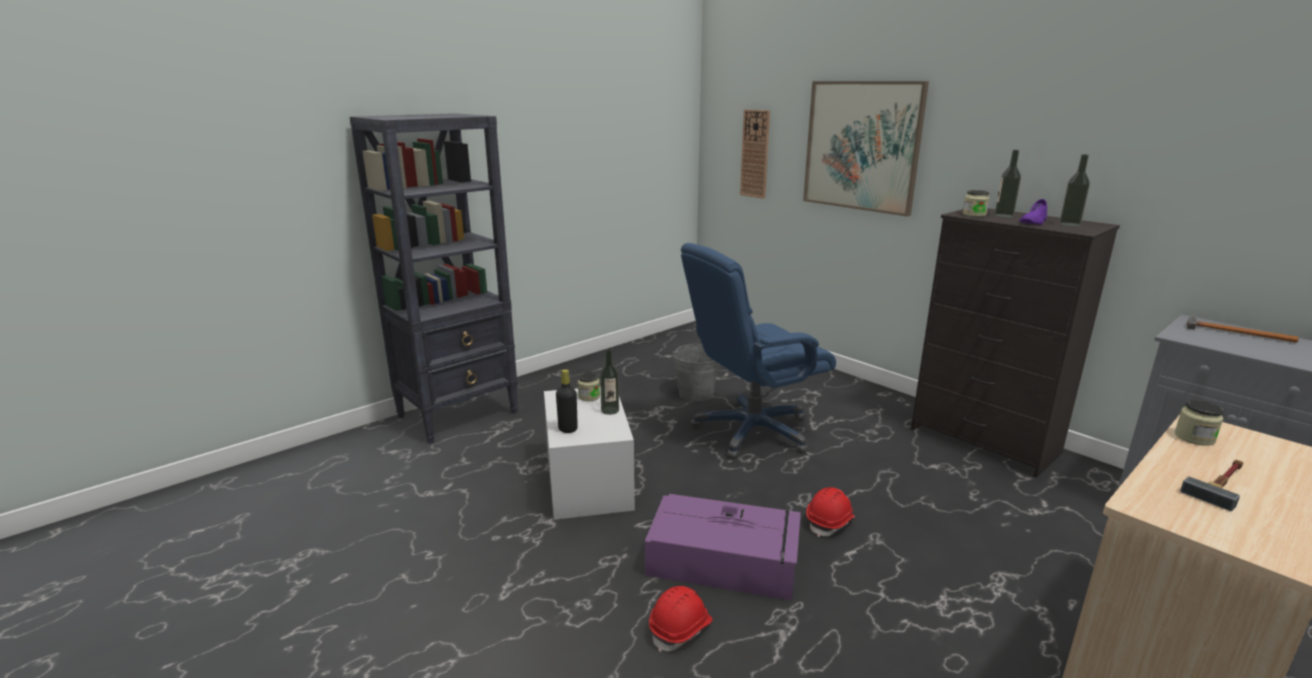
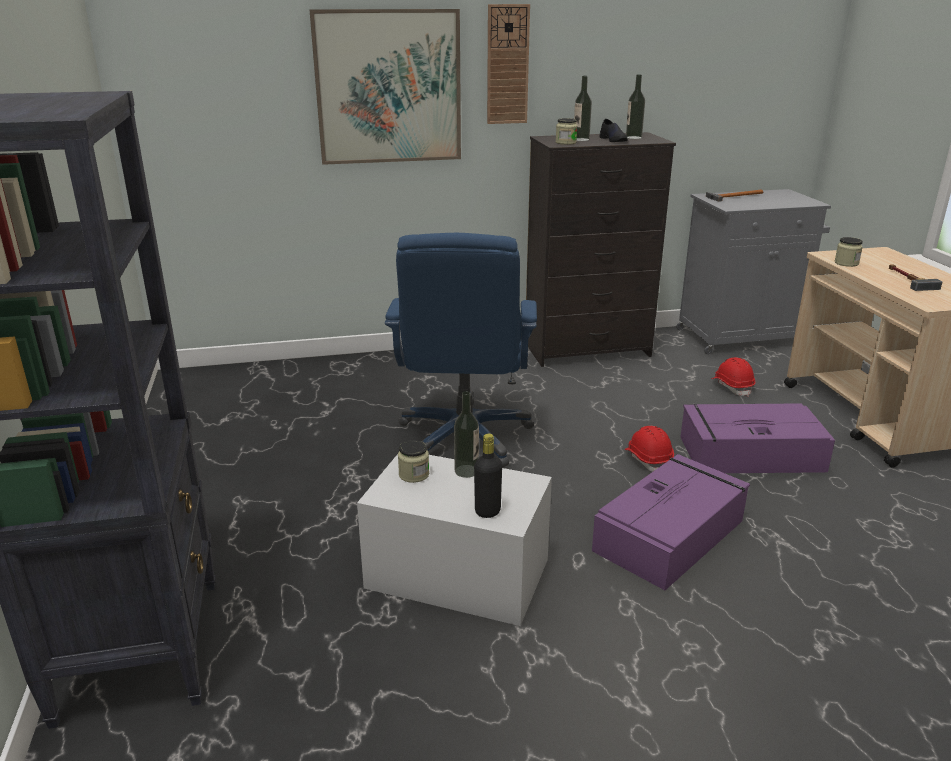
camera: 60 degrees left, 5 degrees up
(681, 629) = (755, 595): red hard hat -> red hard hat (732, 386)
(696, 393) = (345, 436): grey bucket -> none
(755, 154) = (225, 113): wall clock -> wall clock (507, 65)
(925, 582) = (748, 454): none -> purple storage box
(1033, 222) = (613, 140): purple shoe -> black shoe

